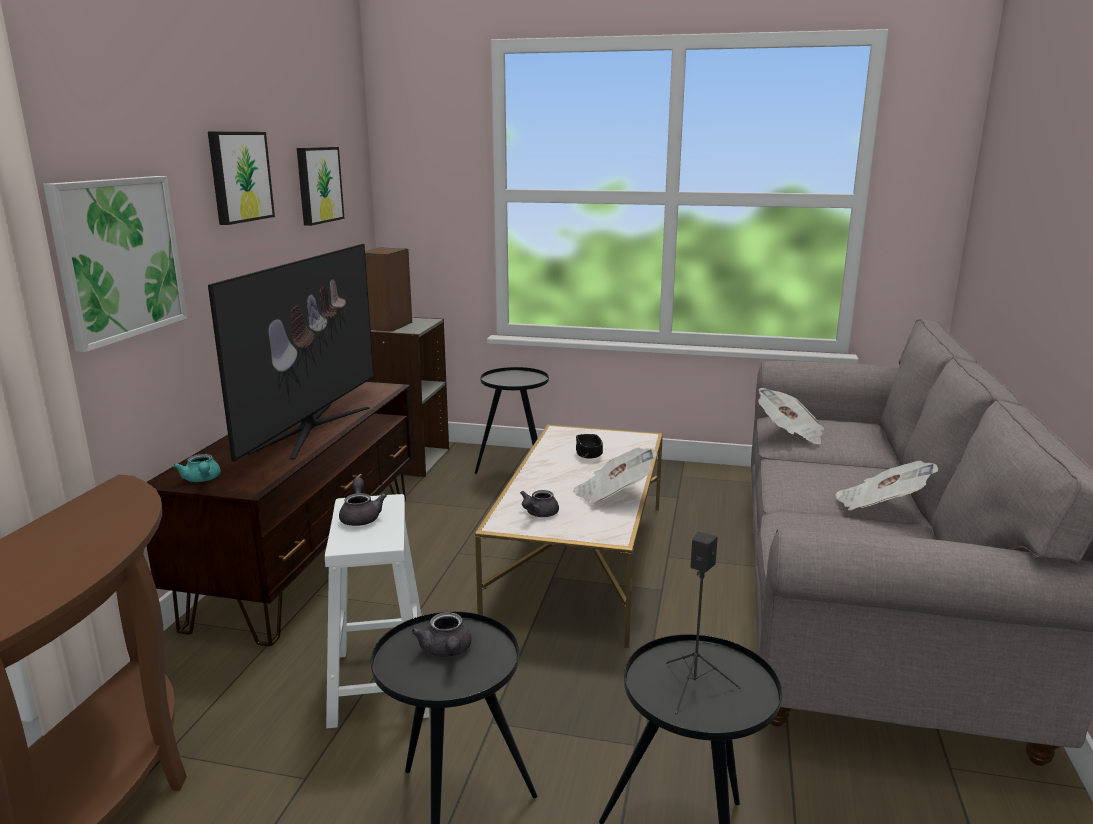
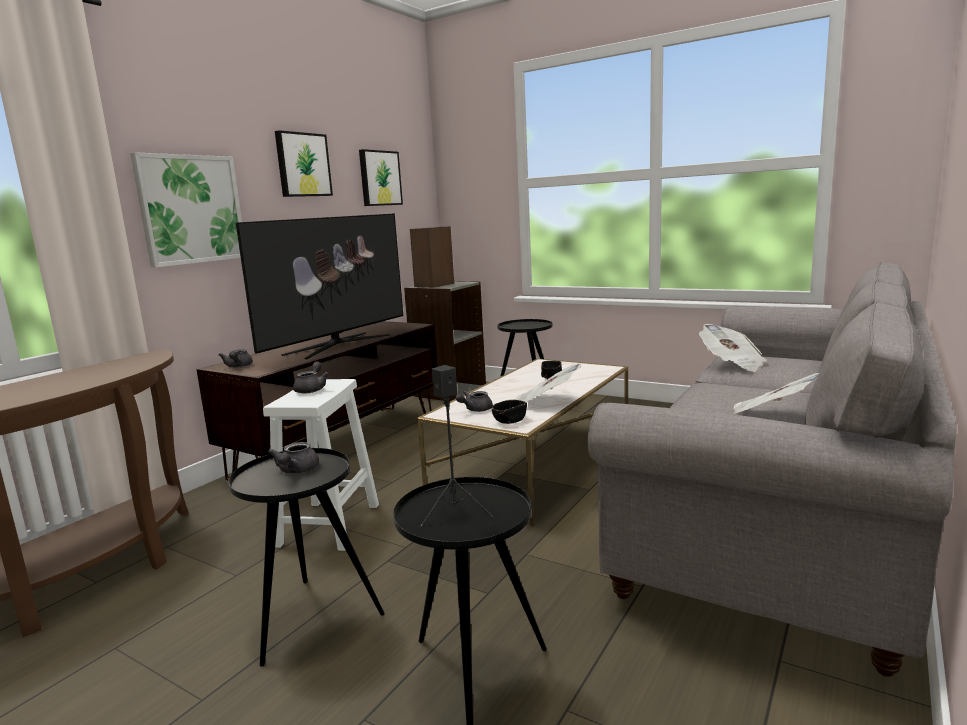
camera: 20 degrees right, 5 degrees down
(202, 480) = (238, 367): turquoise teapot -> grey teapot
(593, 528) = (509, 420): none -> black bowl

